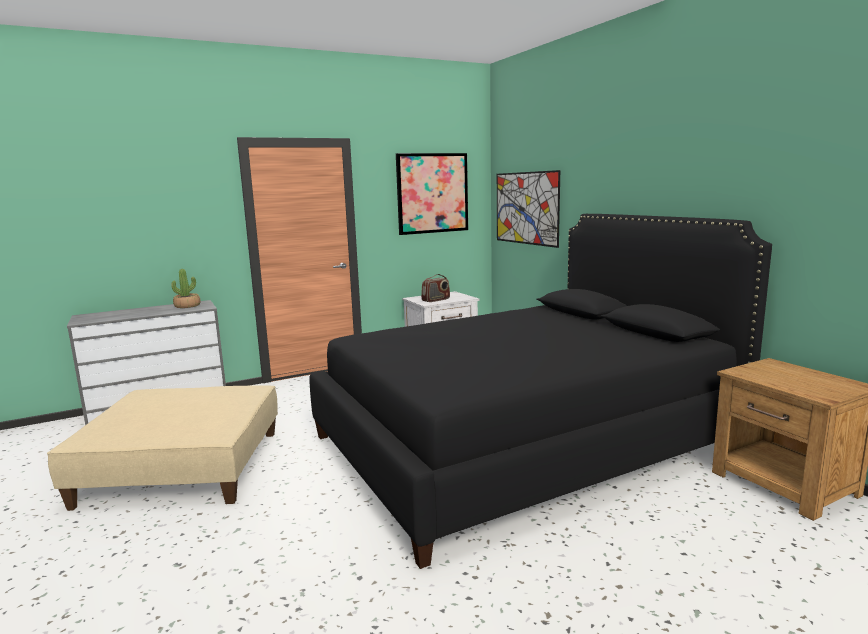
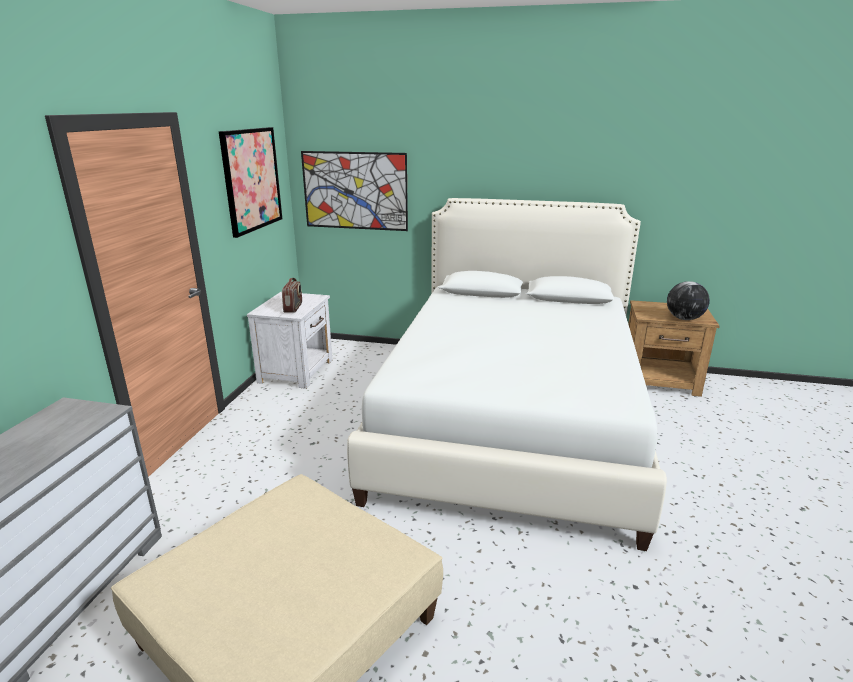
camera: 50 degrees left, 10 degrees up
(187, 306) = (61, 420): potted plant -> none
(522, 443) = (511, 421): black bed -> white bed
(790, 387) = (684, 319): none -> globe

